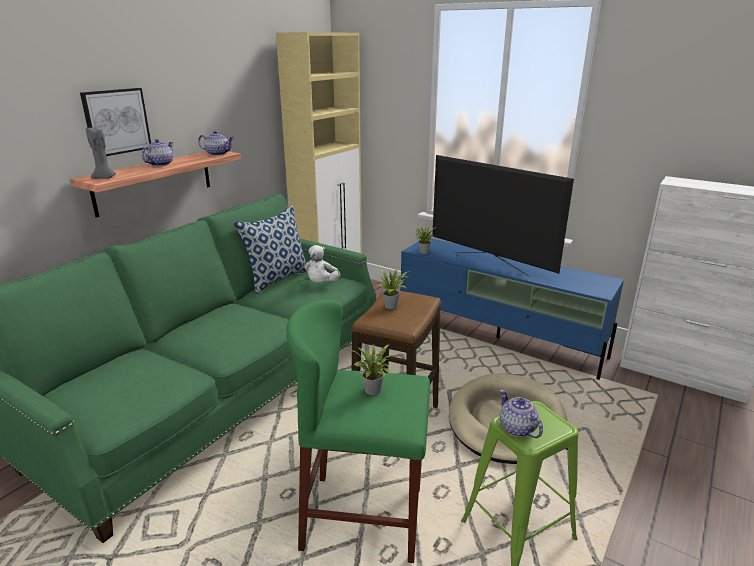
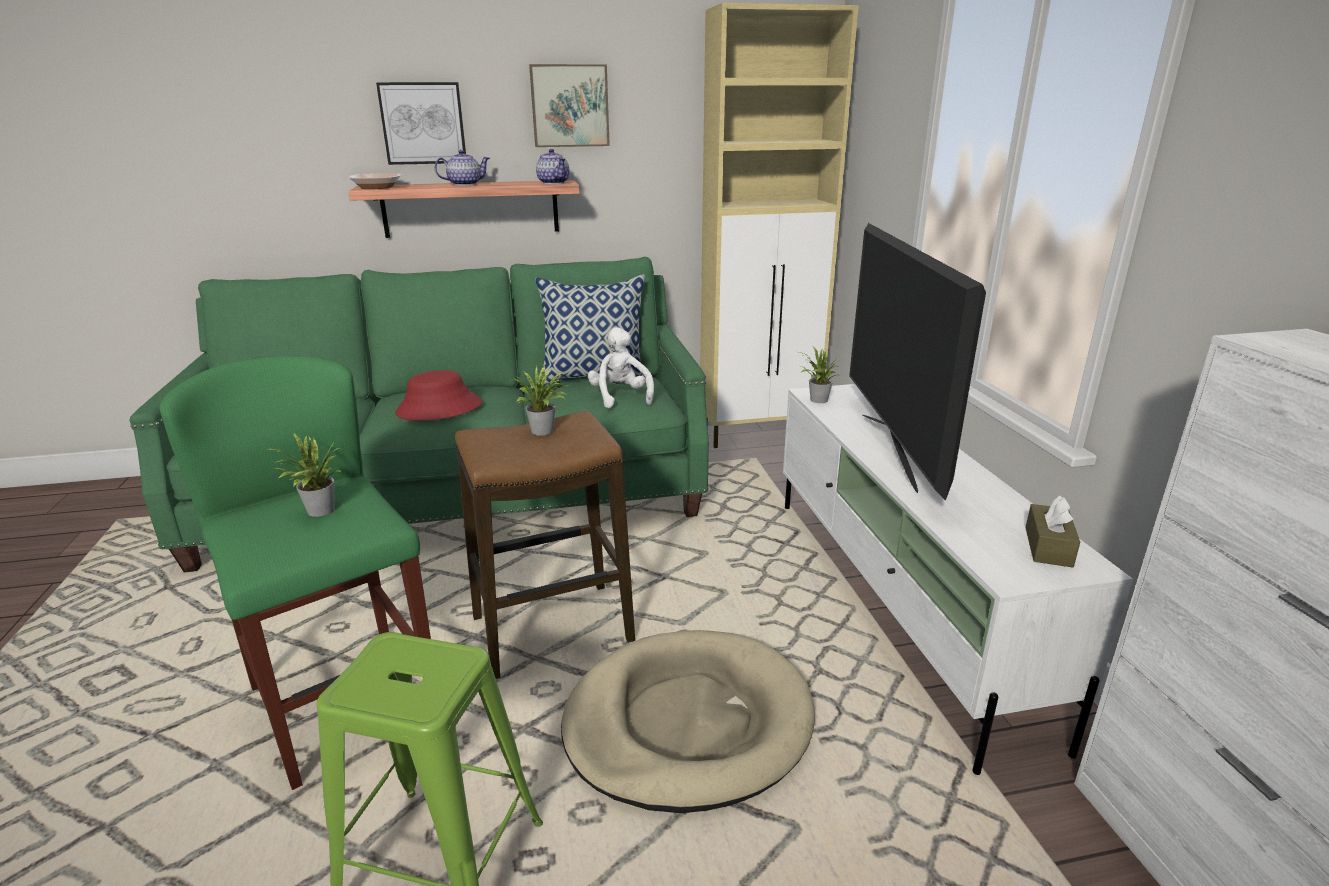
camera: 45 degrees right, 0 degrees up
(105, 178) = (377, 187): grey candle -> bowl
(208, 98) = (569, 106): none -> picture
(233, 329) = (439, 408): none -> red hat
(321, 284) = (620, 397): white plush toy -> white plush toy turned 105 degrees clockwise
(498, 338) = (896, 605): blue tv stand -> white tv stand
(517, 429) = (377, 664): teapot -> none
(592, 279) = (1048, 547): none -> brown tissue box

